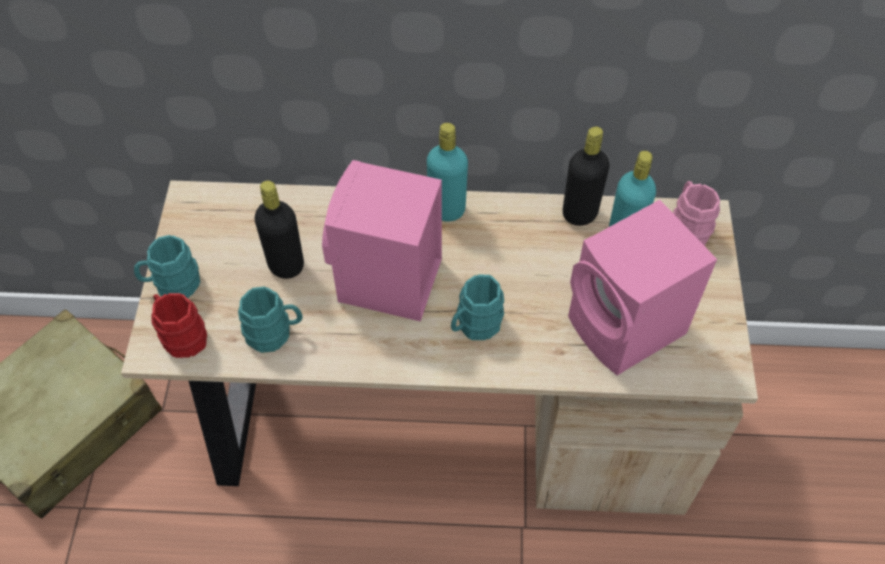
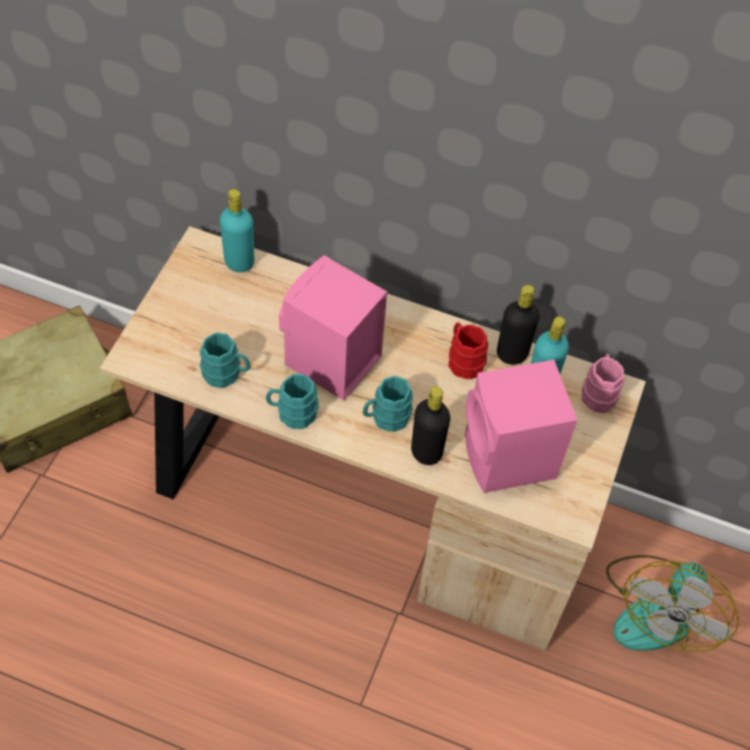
camera: 15 degrees right, 0 degrees up
(172, 284) = (161, 311): turquoise mug -> turquoise mug (292, 413)
(181, 335) = (154, 353): red mug -> red mug (463, 360)
(286, 265) = (255, 323): black bottle -> black bottle (426, 452)
(447, 210) = (402, 317): turquoise bottle -> turquoise bottle (239, 262)
(774, 432) = (658, 608): none -> fan

